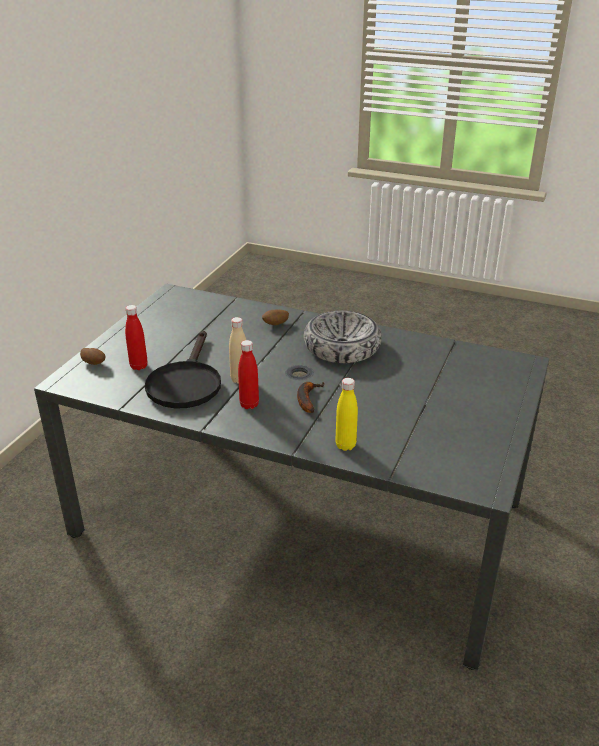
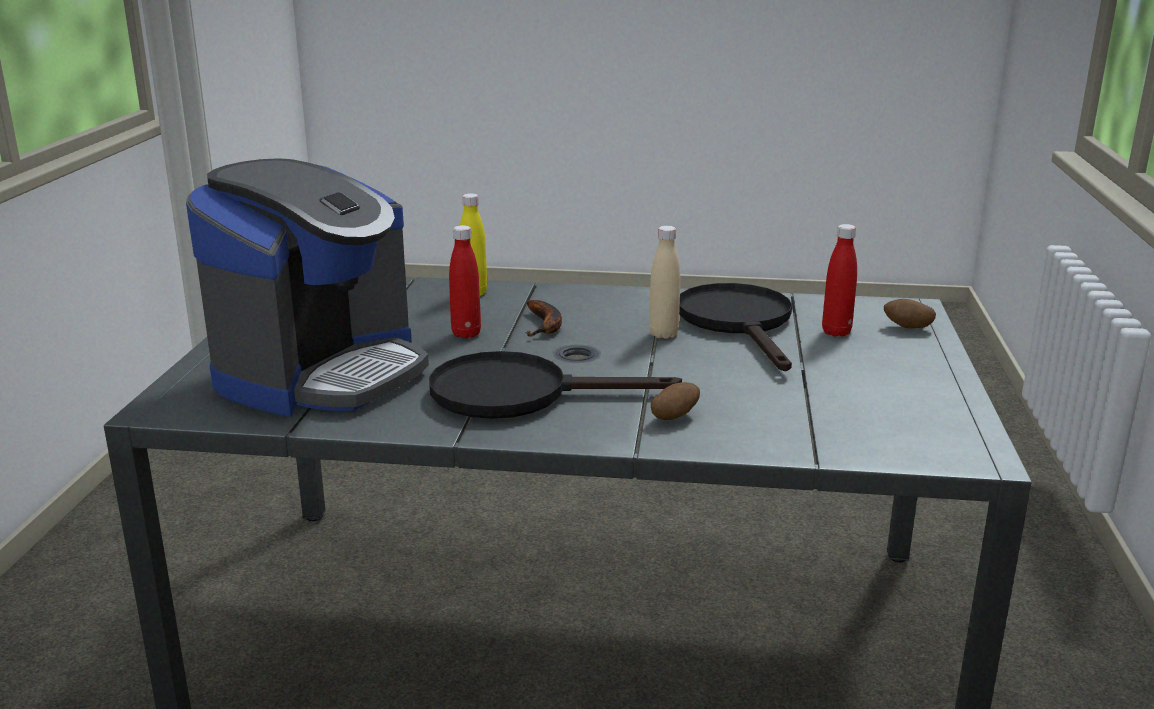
camera: 165 degrees right, 10 degrees down
(249, 405) = (624, 312): red bottle -> red bottle (466, 334)
(342, 347) = (519, 393): bowl -> black frying pan
(447, 376) = (321, 373): none -> coffee machine

